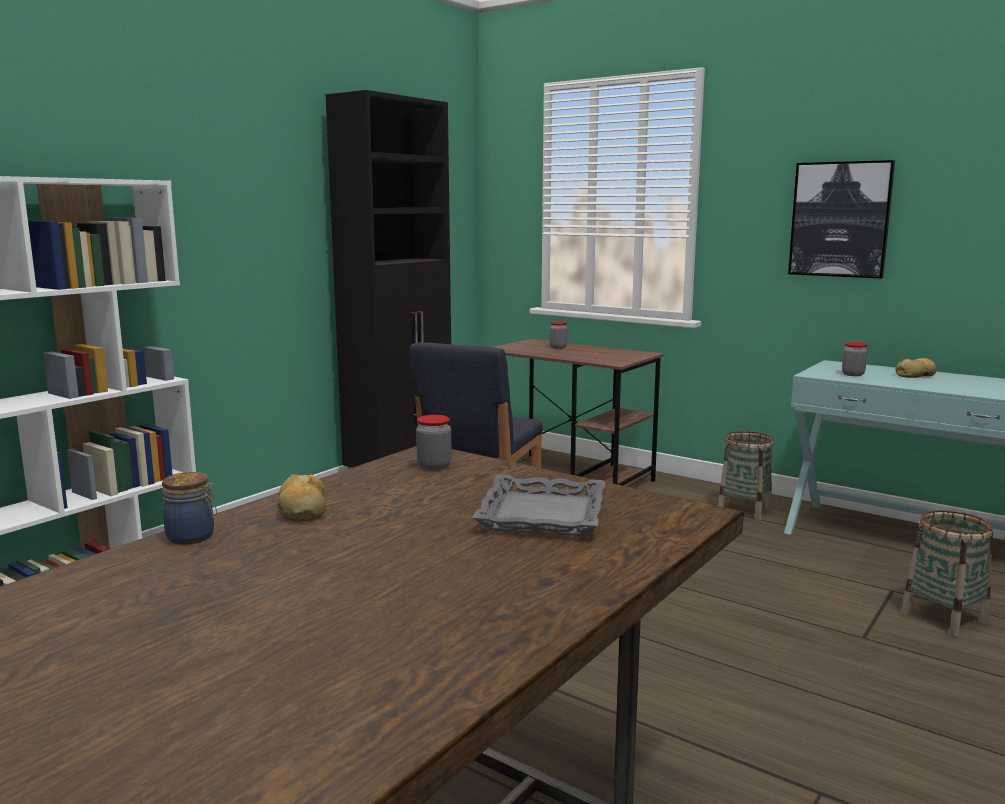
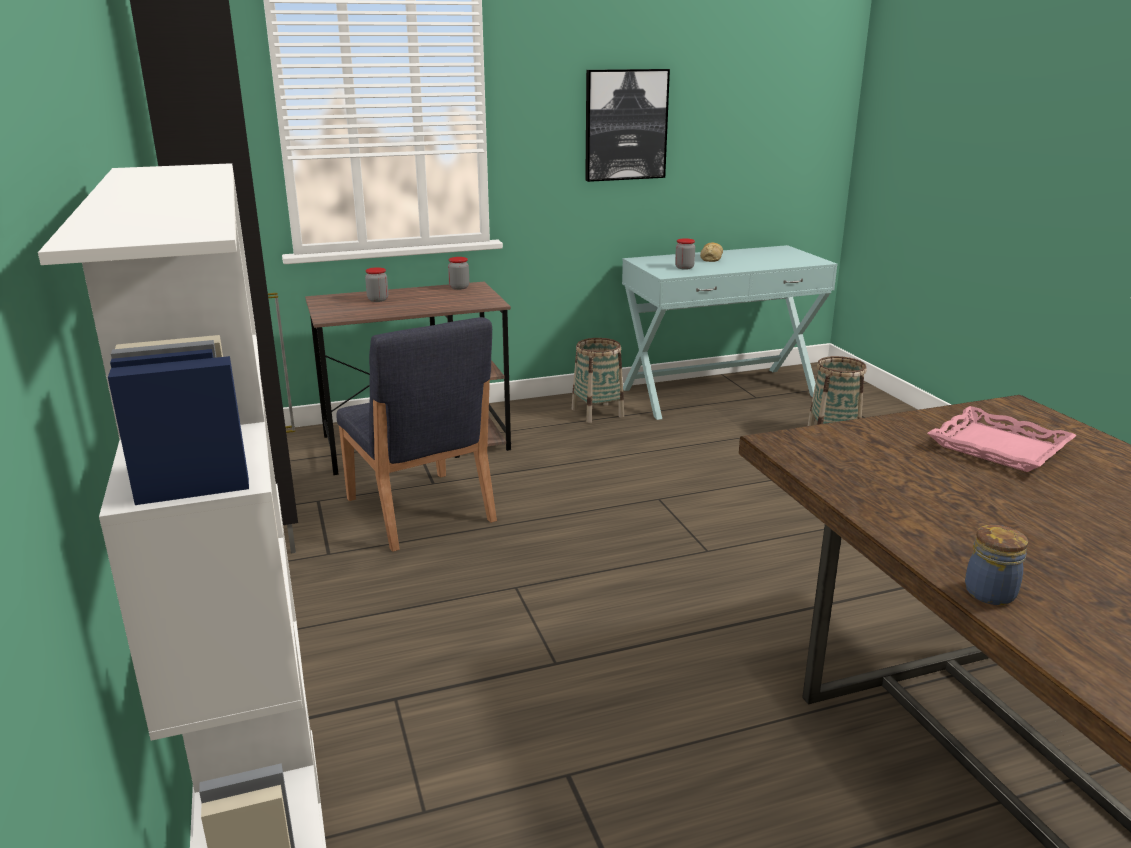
camera: 55 degrees left, 10 degrees up
(302, 510) = (932, 528): bread -> none
(434, 466) = (831, 450): jar -> jar (459, 287)
(543, 515) = (999, 447): grey tray -> pink tray

